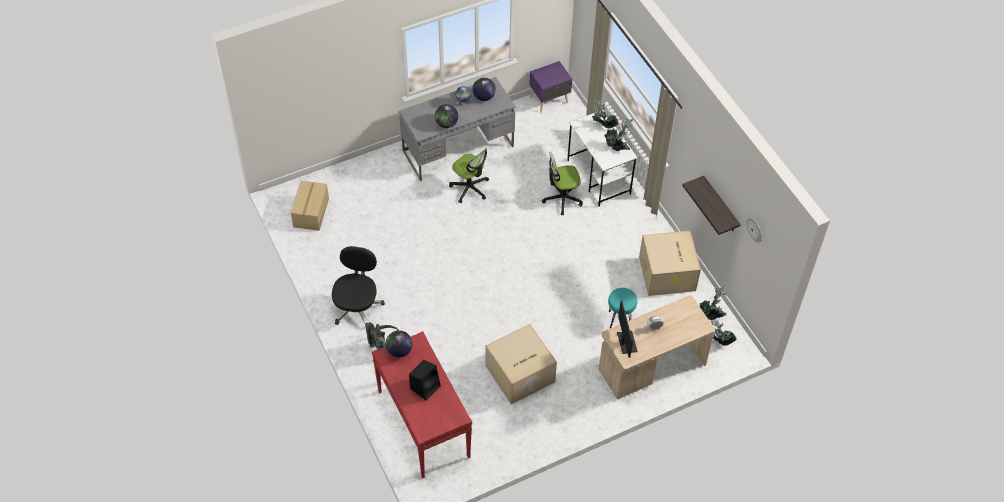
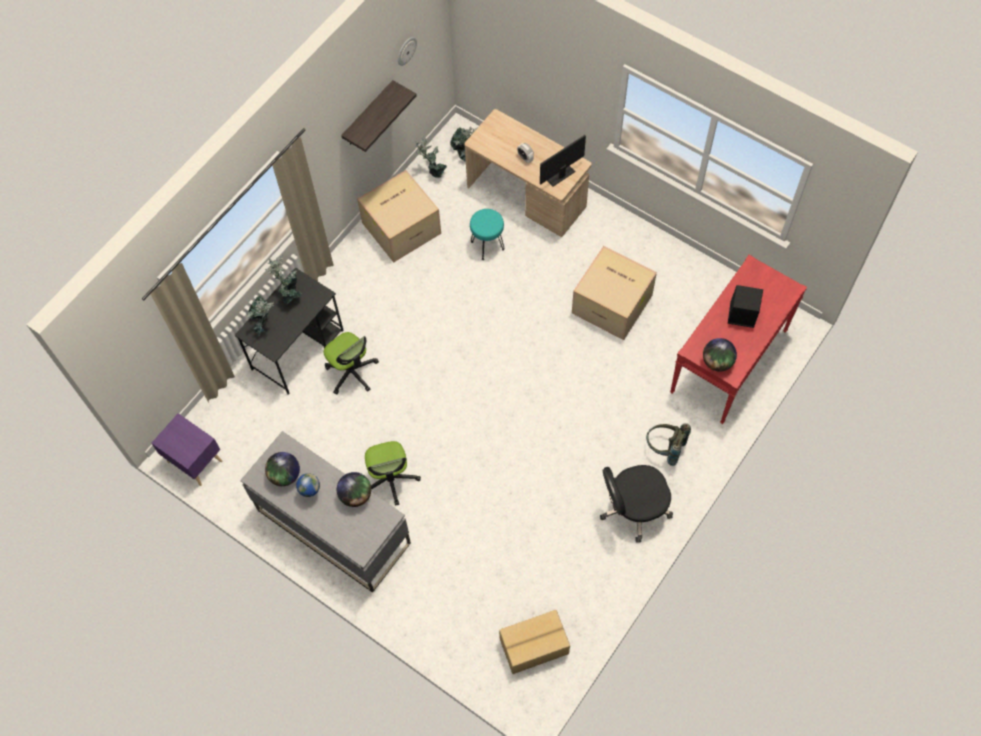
camera: 115 degrees left, 10 degrees up
(470, 188) = (390, 479): office chair -> office chair turned 150 degrees clockwise
(599, 177) = (298, 349): white desk -> black desk

